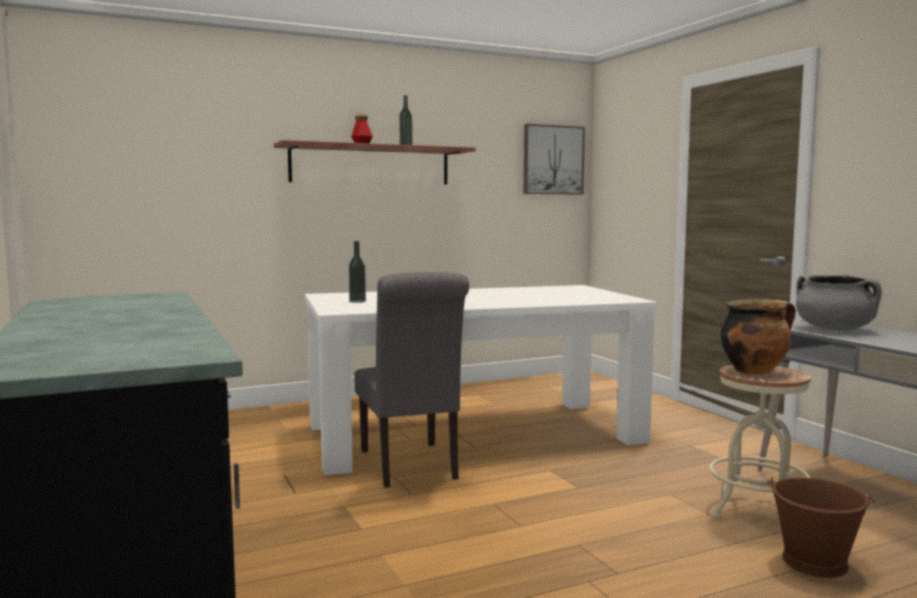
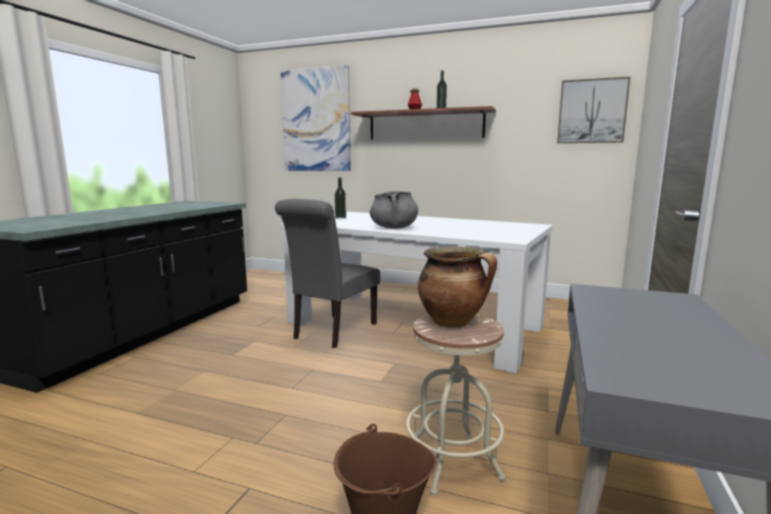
camera: 45 degrees right, 5 degrees up
(186, 147) = (316, 120): none -> picture
(834, 329) = (633, 303): grey cooking pot -> grey cooking pot (394, 228)

